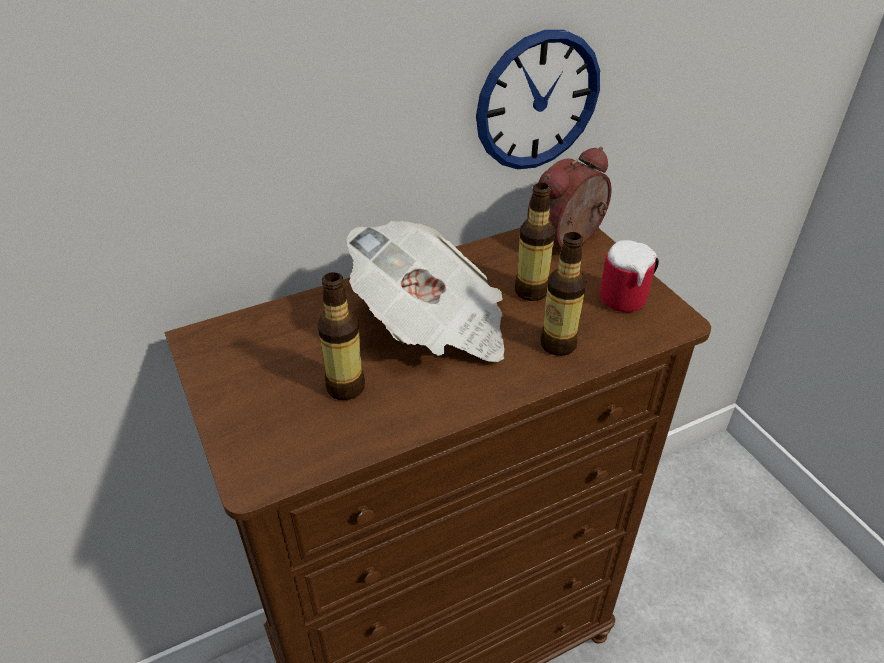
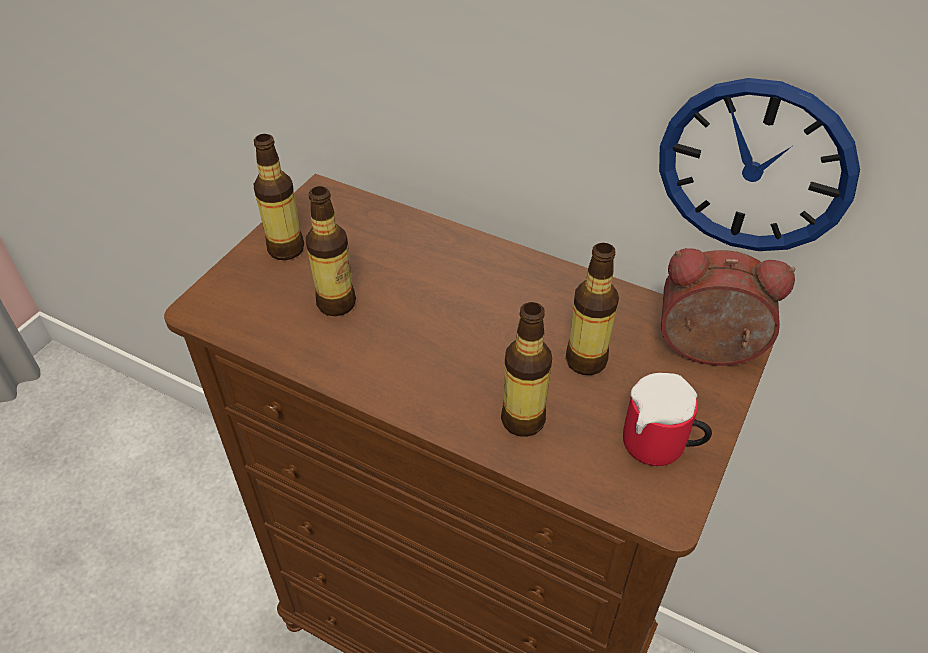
camera: 55 degrees right, 5 degrees up
(242, 390) = (286, 249): none -> bottle
(433, 325) = (464, 316): newspaper -> none

